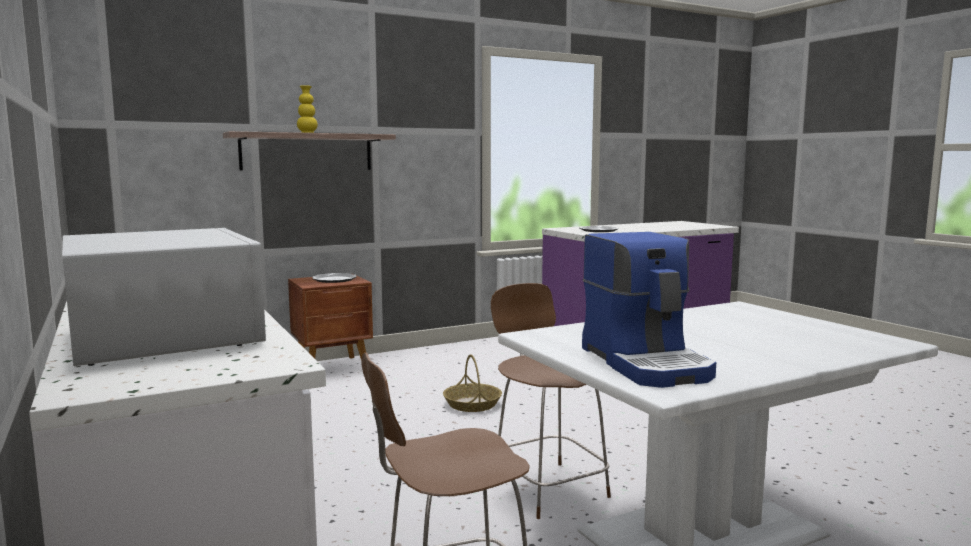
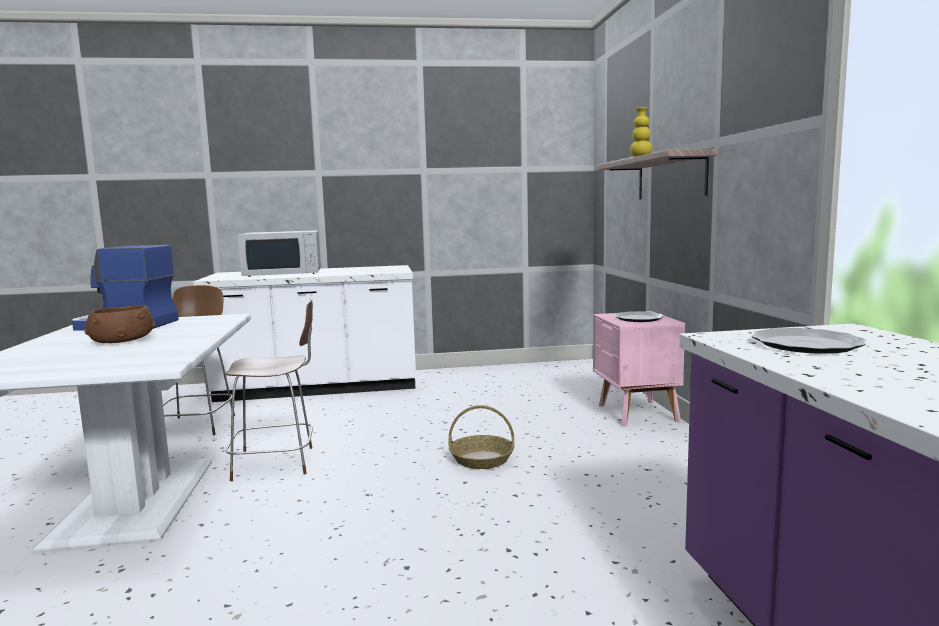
camera: 110 degrees right, 0 degrees up
(333, 368) = (636, 413): brown nightstand -> pink nightstand
(711, 336) = (122, 341): none -> brown bowl

